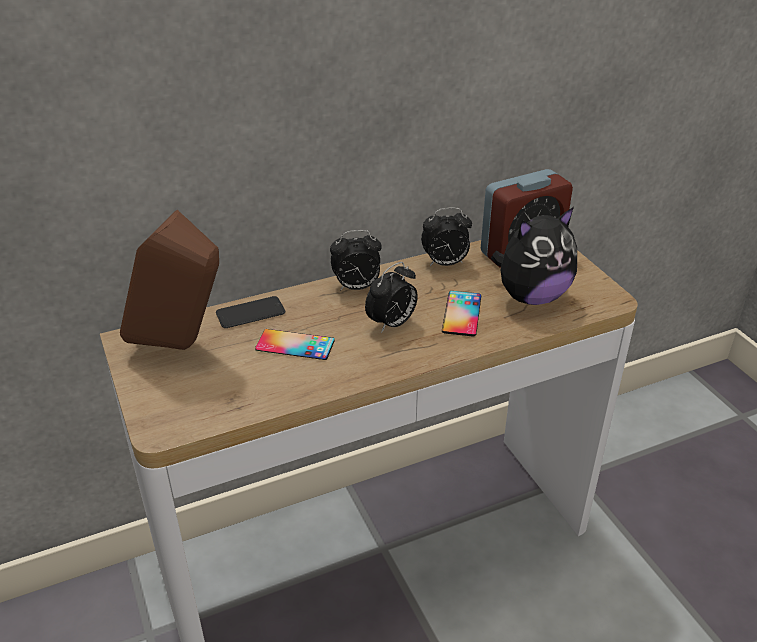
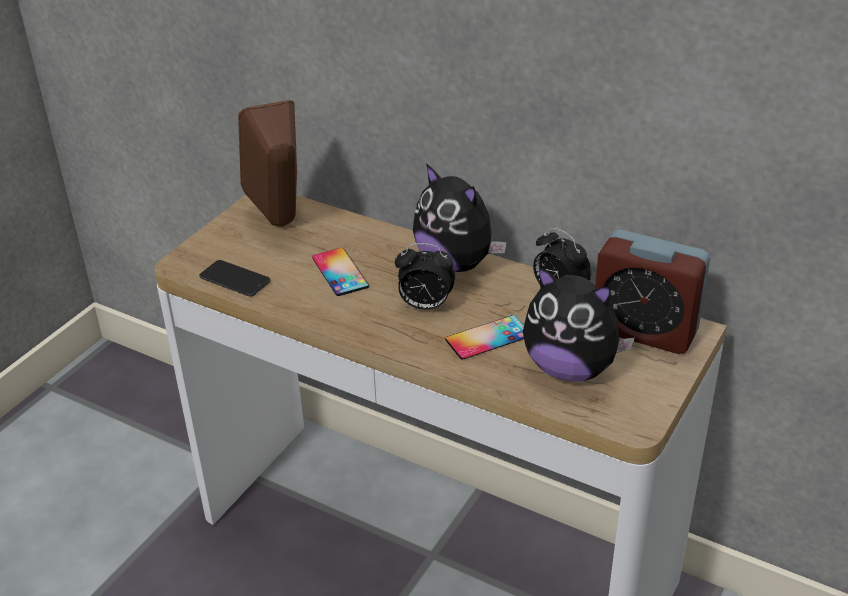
camera: 55 degrees right, 0 degrees up
(250, 313) = (357, 231): phone -> phone (235, 279)
(356, 287) = (456, 263): alarm clock -> plush toy

